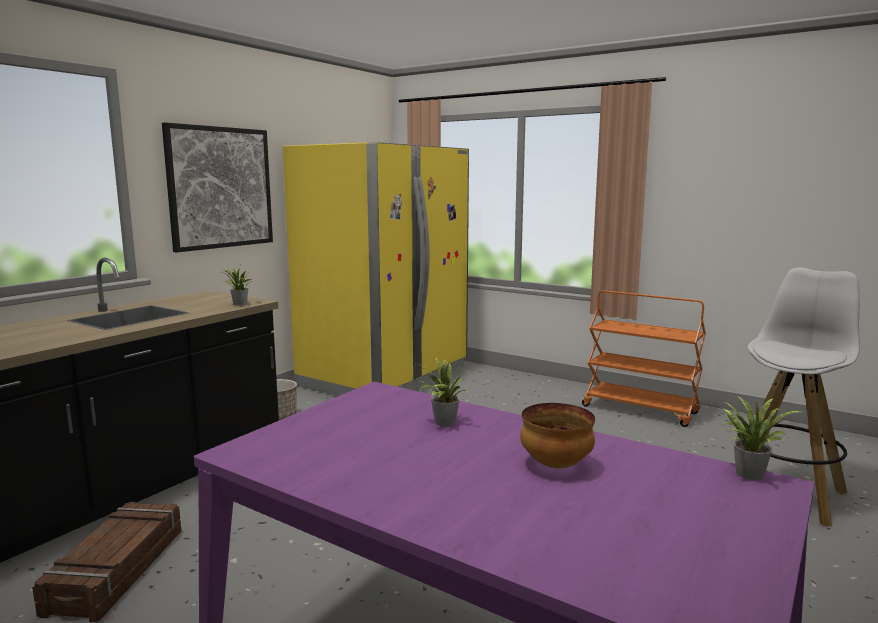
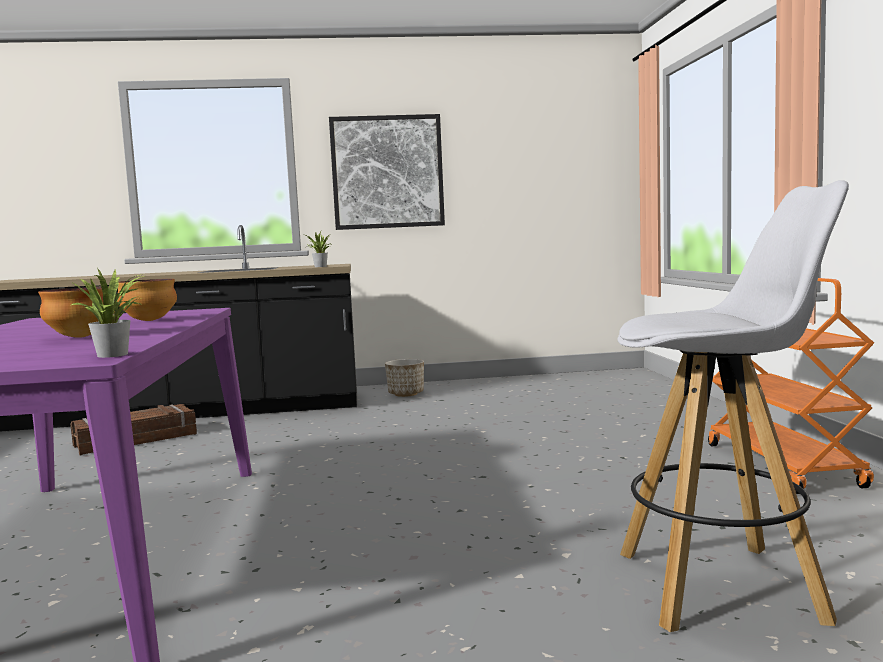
camera: 50 degrees right, 5 degrees down
(385, 376) = (564, 385): yellow fridge -> none
(442, 422) = (149, 321): potted plant -> bowl

